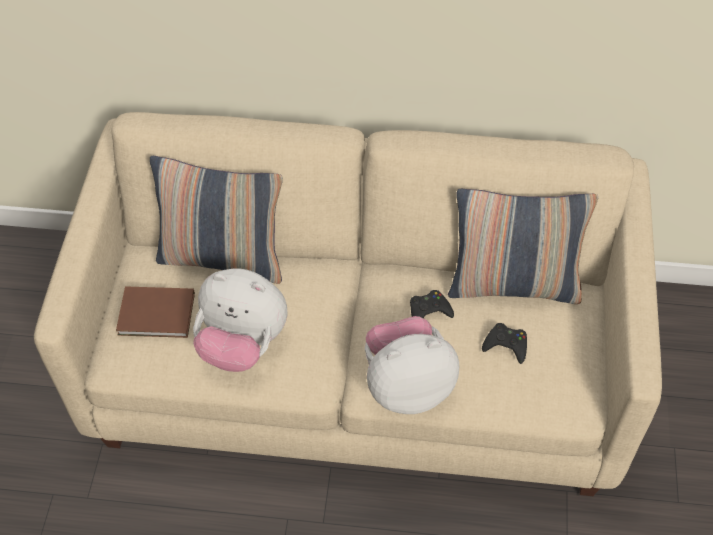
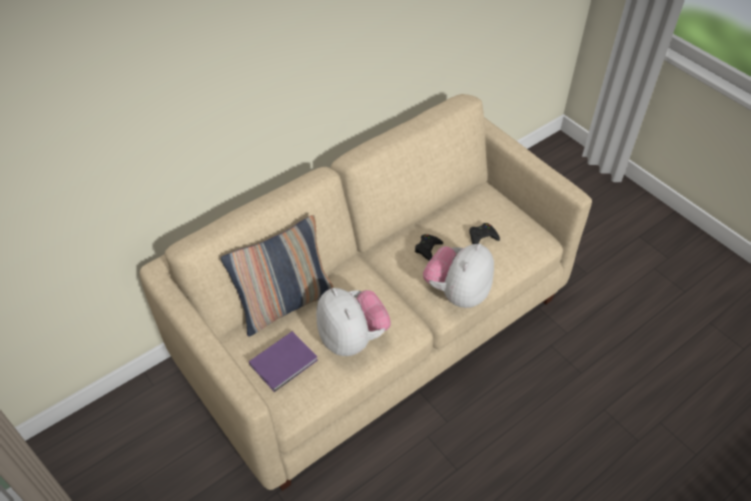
camera: 45 degrees left, 5 degrees down
(158, 315) = (285, 362): brown book -> purple book
(242, 343) = (352, 338): plush toy -> plush toy turned 90 degrees counterclockwise
(513, 284) = (451, 207): pillow -> none

